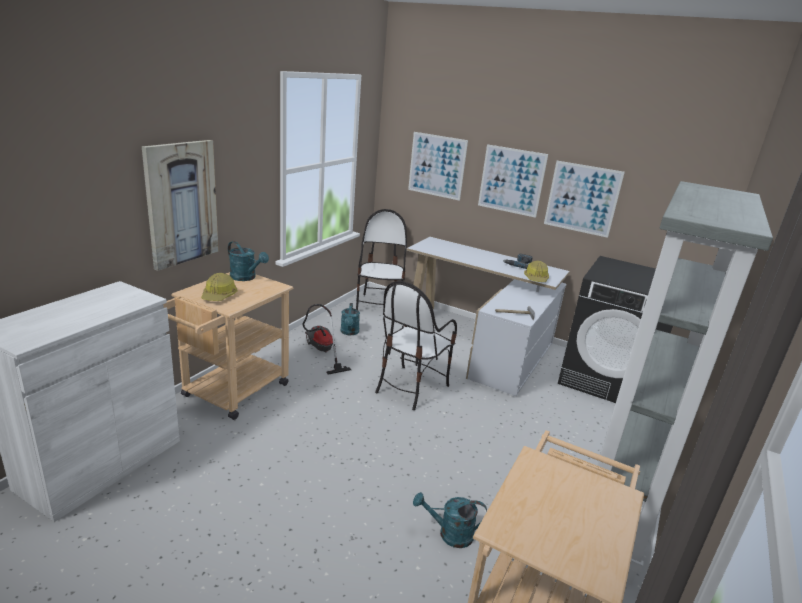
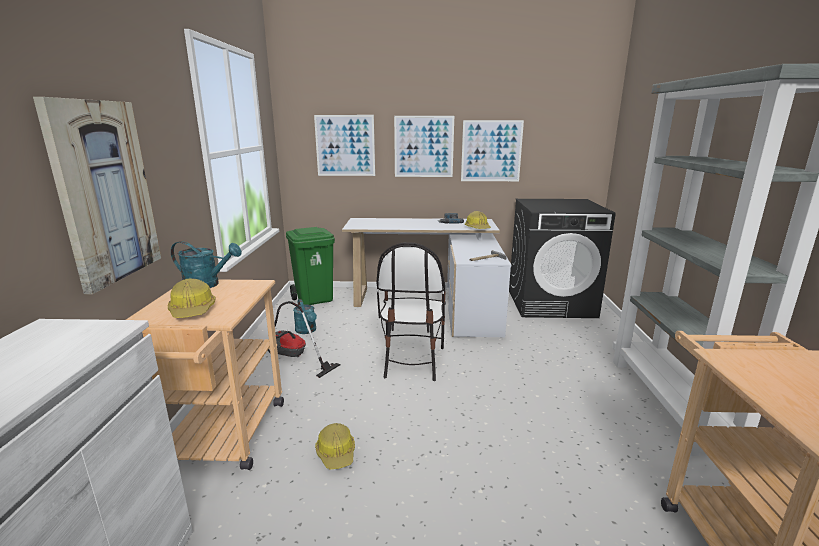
camera: 25 degrees left, 5 degrees down
(294, 432) = (336, 453): none -> hard hat
(379, 305) = (314, 299): chair -> green trash can
(449, 534) = (585, 488): turquoise watering can -> none

